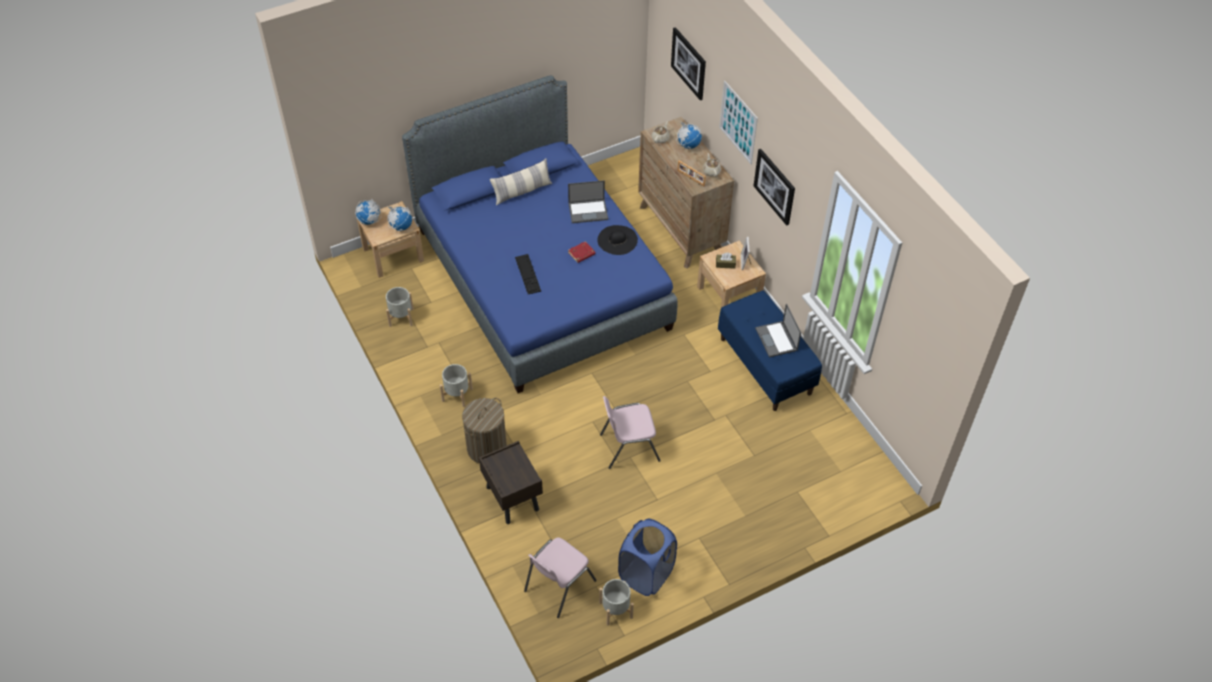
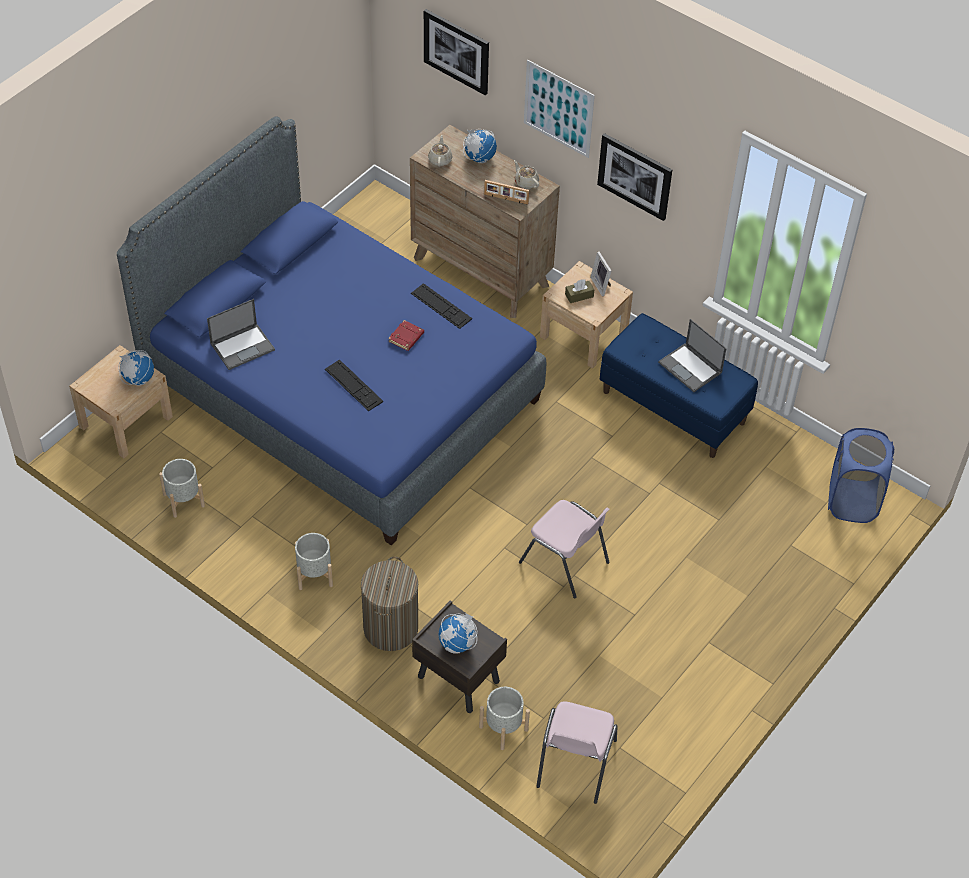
camera: 25 degrees left, 0 degrees up
(369, 221) = (90, 385): globe -> globe (457, 644)
(522, 191) = (284, 282): pillow -> none
(588, 211) = (384, 280): laptop -> laptop (243, 346)
(616, 610) = (659, 766): grey planter -> grey planter (503, 728)
(617, 240) = (441, 306): black hat -> keyboard
(628, 447) = (565, 563): pink chair -> pink chair turned 105 degrees counterclockwise
(646, 574) = (671, 709): blue laundry basket -> blue laundry basket (852, 501)

